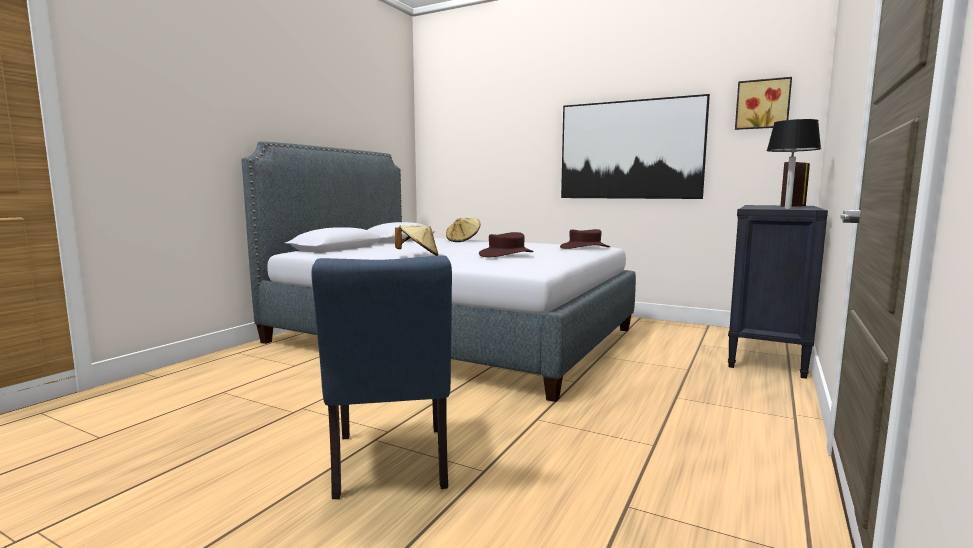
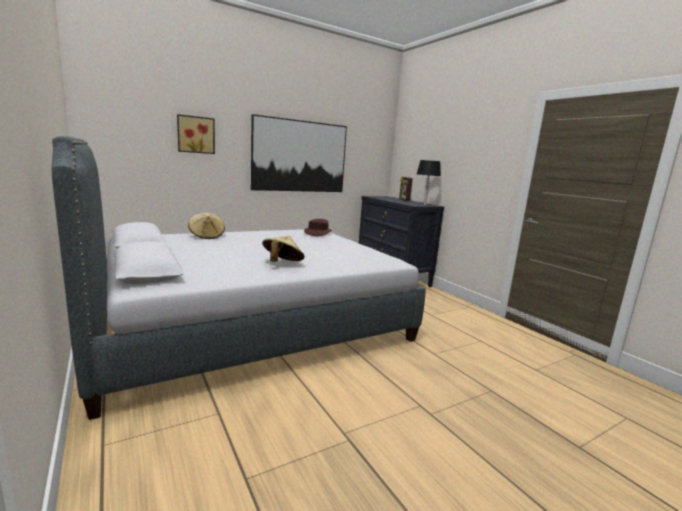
camera: 60 degrees left, 5 degrees up
(390, 467) = (475, 419): blue chair -> none
(506, 254) = (329, 250): brown hat -> none
(762, 104) = (369, 137): picture -> picture (196, 134)

